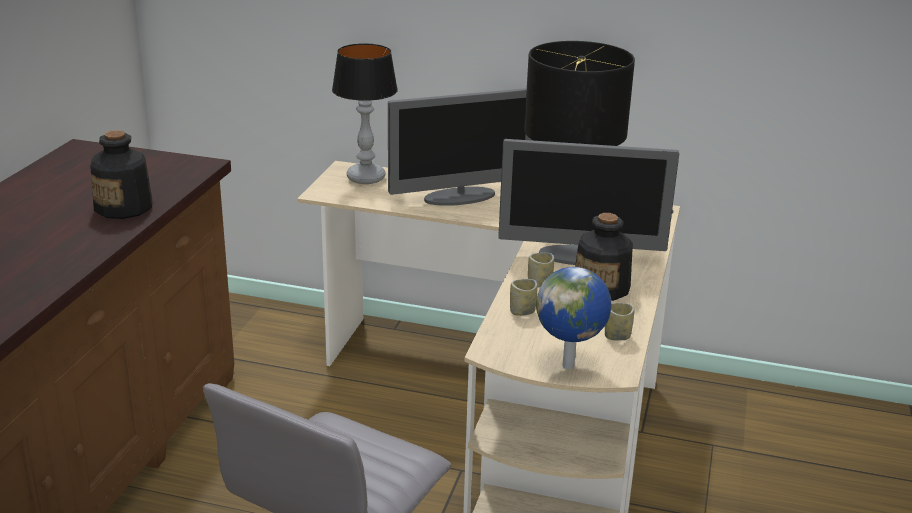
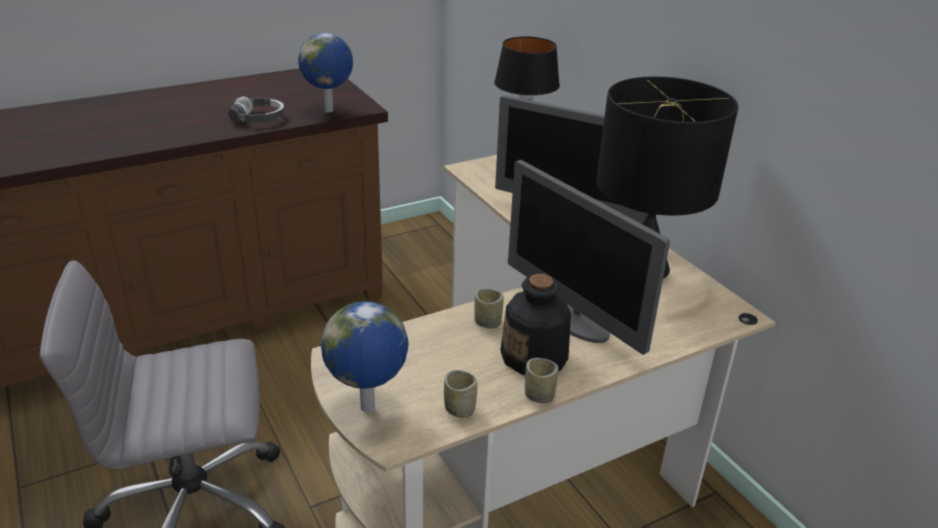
camera: 45 degrees right, 5 degrees up
(124, 207) = (258, 118): bottle -> headphones
(177, 177) = (330, 111): none -> globe
(522, 311) = (426, 338): cup -> cup (539, 395)

